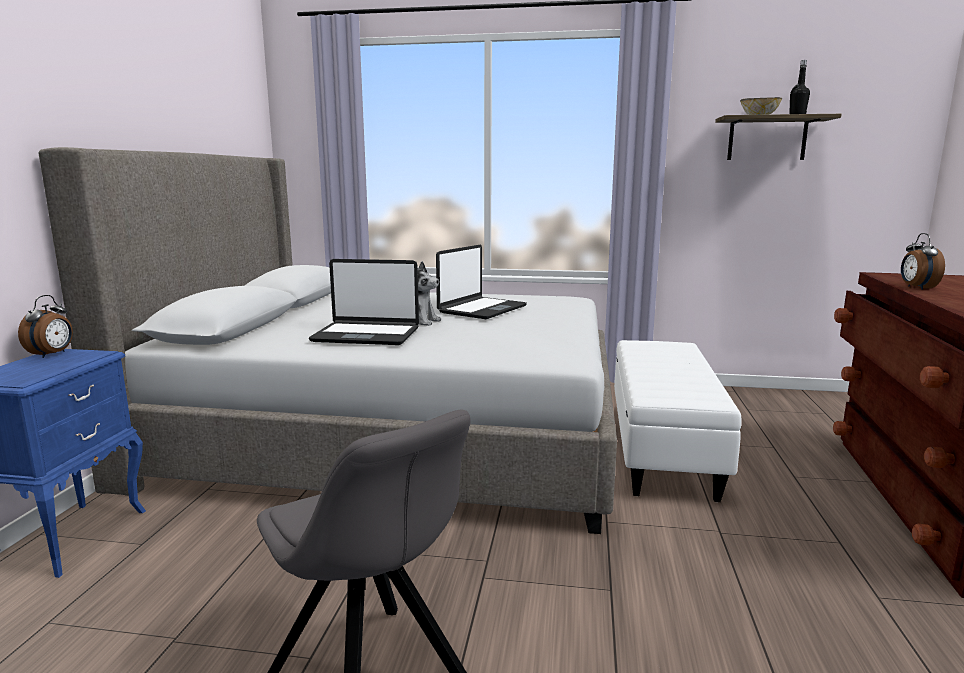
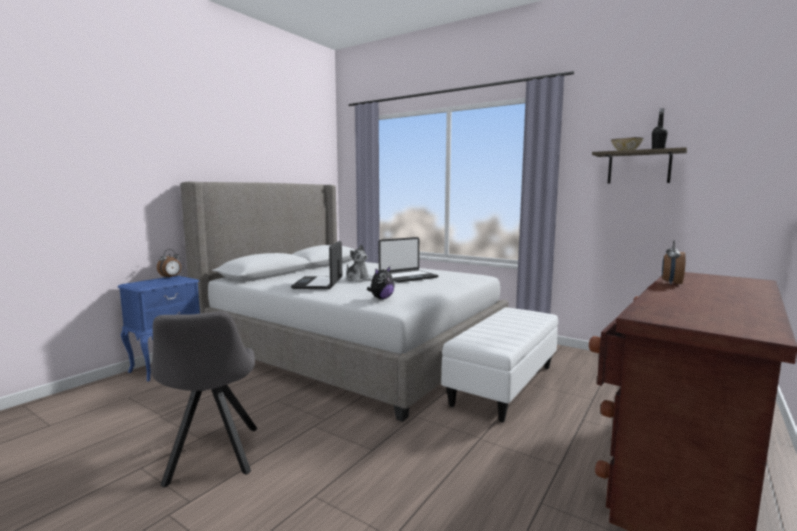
camera: 25 degrees right, 5 degrees down
(366, 335) = (318, 284): laptop -> laptop turned 60 degrees clockwise
(521, 348) = (381, 298): none -> plush toy

